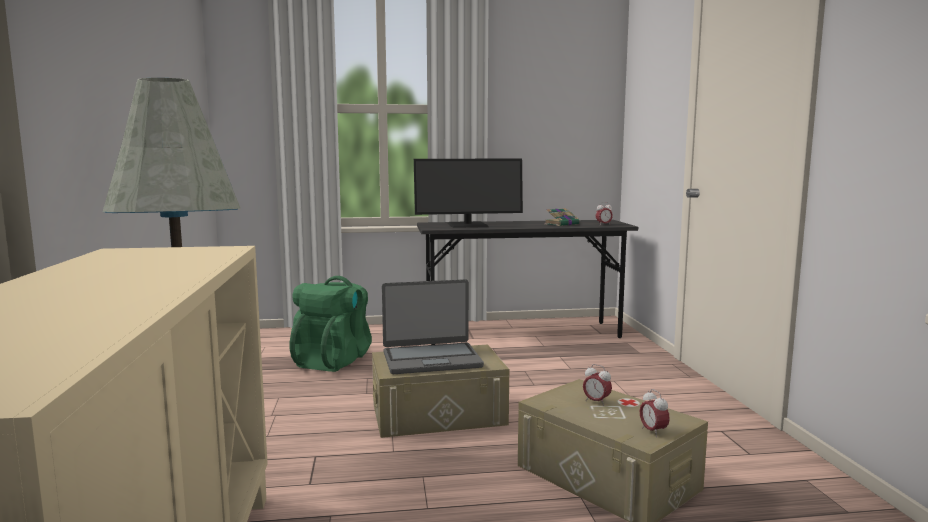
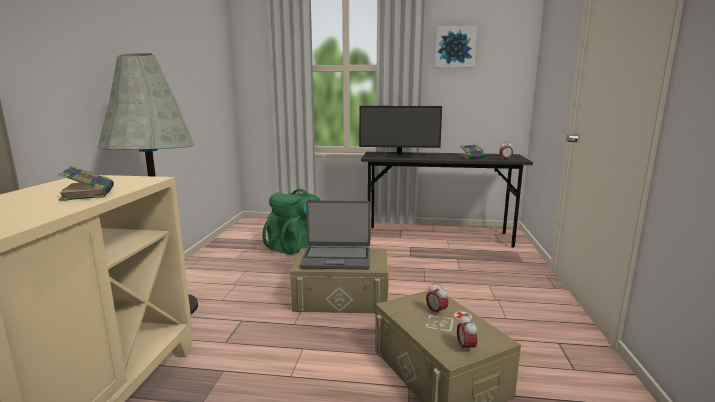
camera: 15 degrees right, 5 degrees up
(176, 264) = (88, 193): none -> book
(526, 84) = (455, 47): none -> picture

